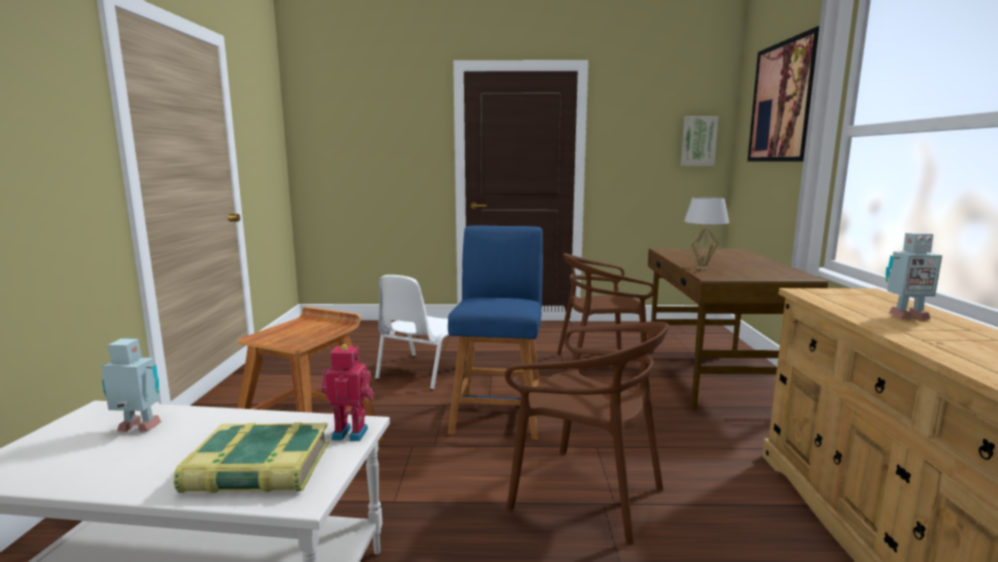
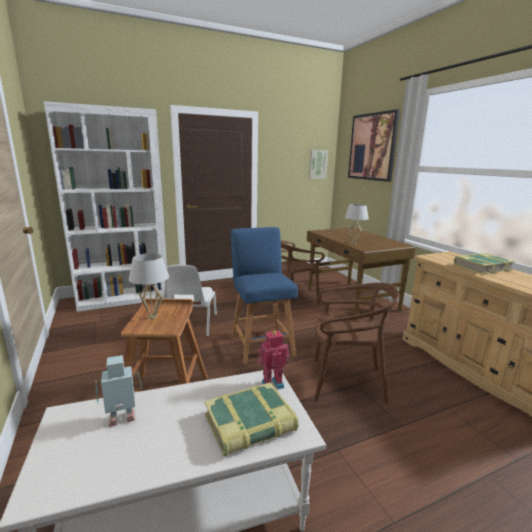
camera: 25 degrees left, 5 degrees up
(295, 329) = (152, 317): none -> white table lamp
(372, 329) = (124, 298): none -> white bookcase
(905, 316) = (481, 267): toy robot -> book

